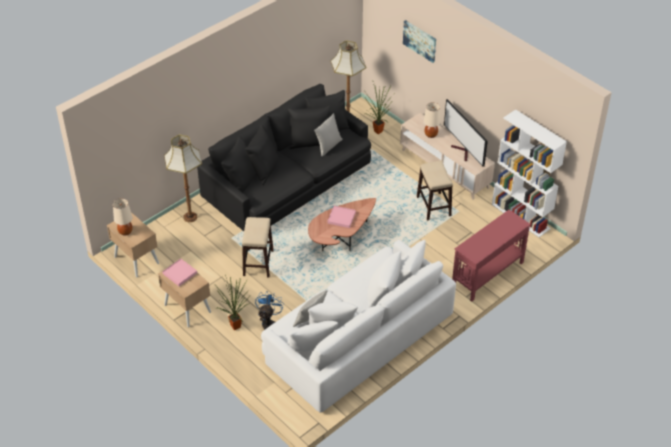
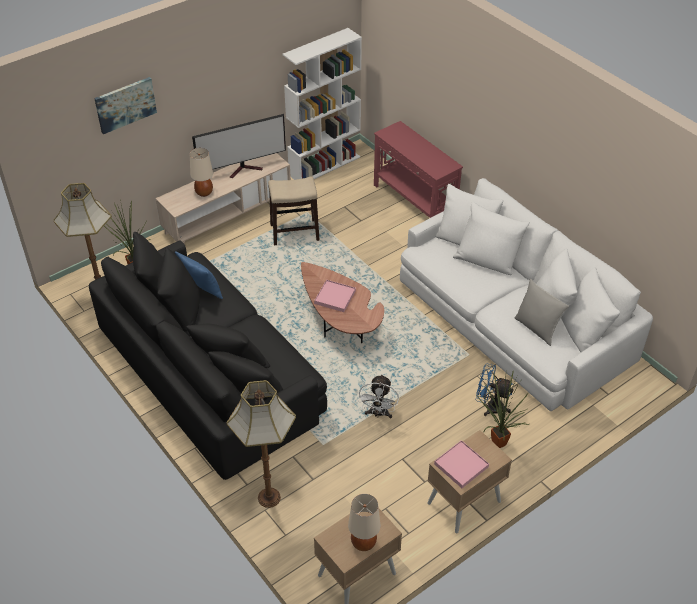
camera: 85 degrees left, 0 degrees up
(258, 263) = (378, 414): stool -> white fan
(328, 146) = (202, 290): grey pillow -> blue pillow

